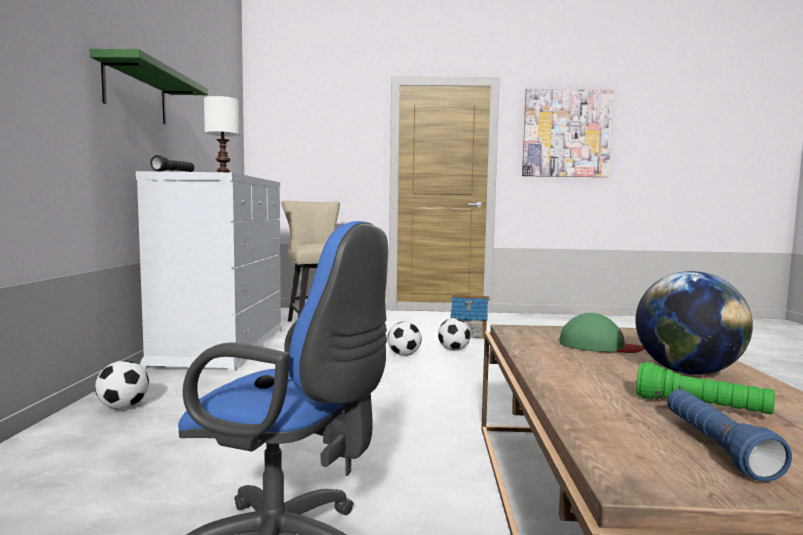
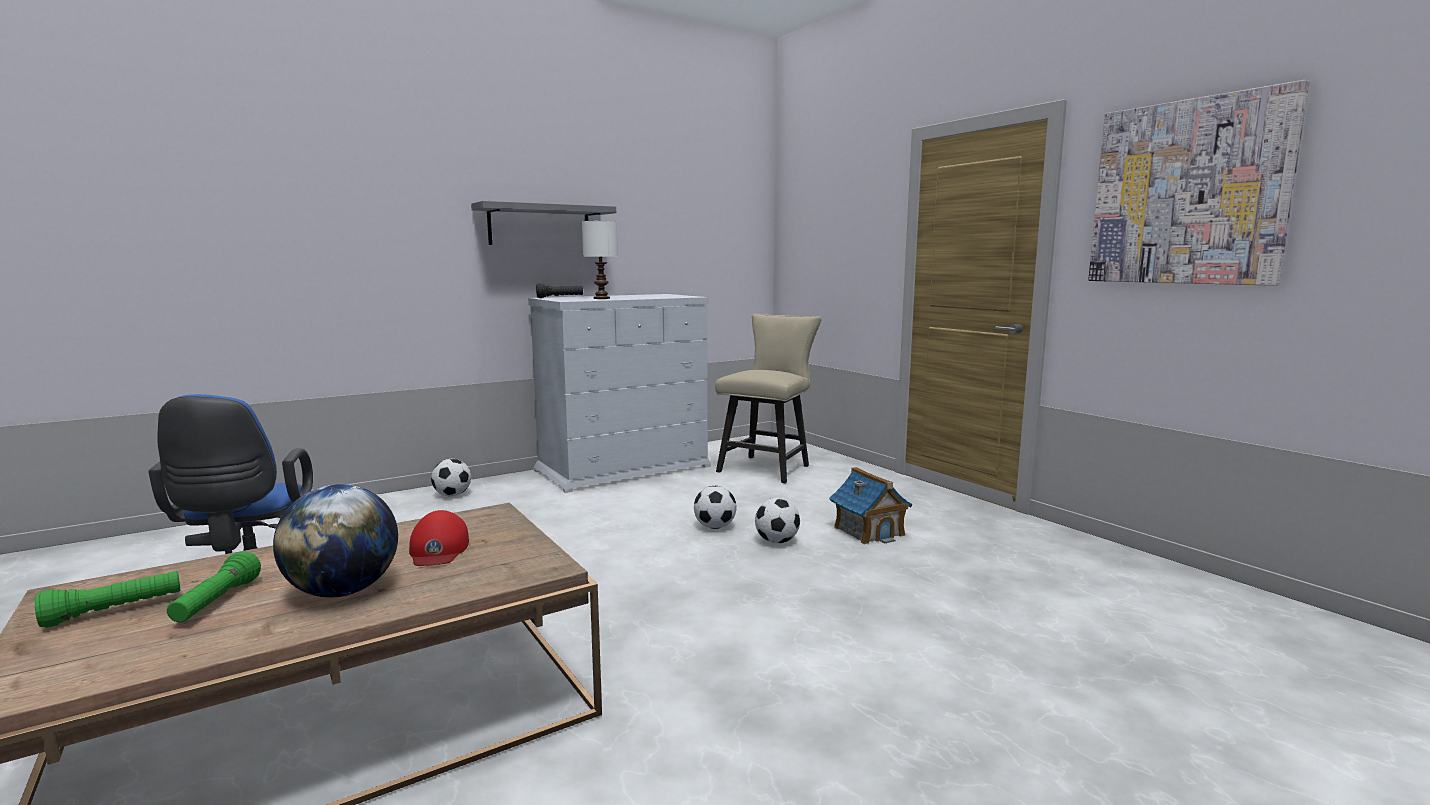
camera: 55 degrees right, 5 degrees up
(136, 93) = (539, 225): green shelf -> grey shelf
(598, 346) = (438, 549): green cap -> red cap
(715, 447) = (114, 611): blue flashlight -> green flashlight

